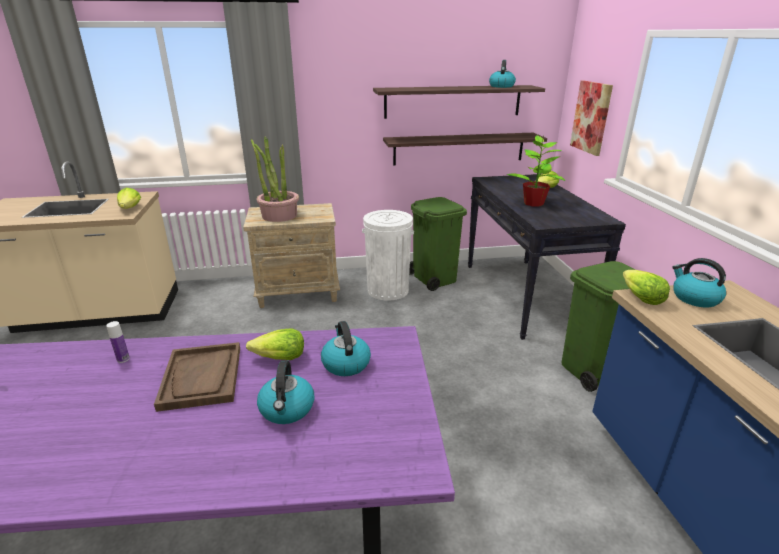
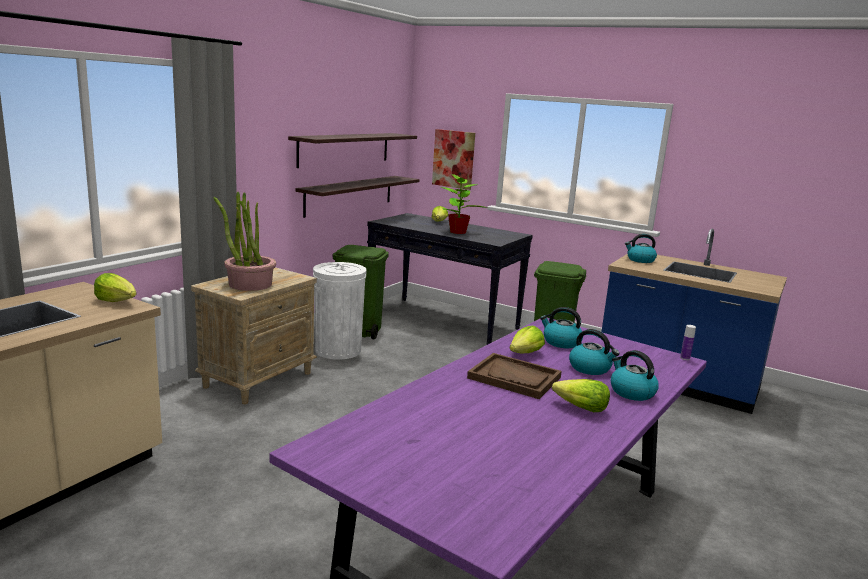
camera: 50 degrees left, 10 degrees down
(123, 359) = (441, 393): bottle -> bottle (685, 358)
(501, 86) = (382, 134): kettle -> kettle (631, 392)
(640, 298) = (624, 265): lettuce -> lettuce (581, 408)

